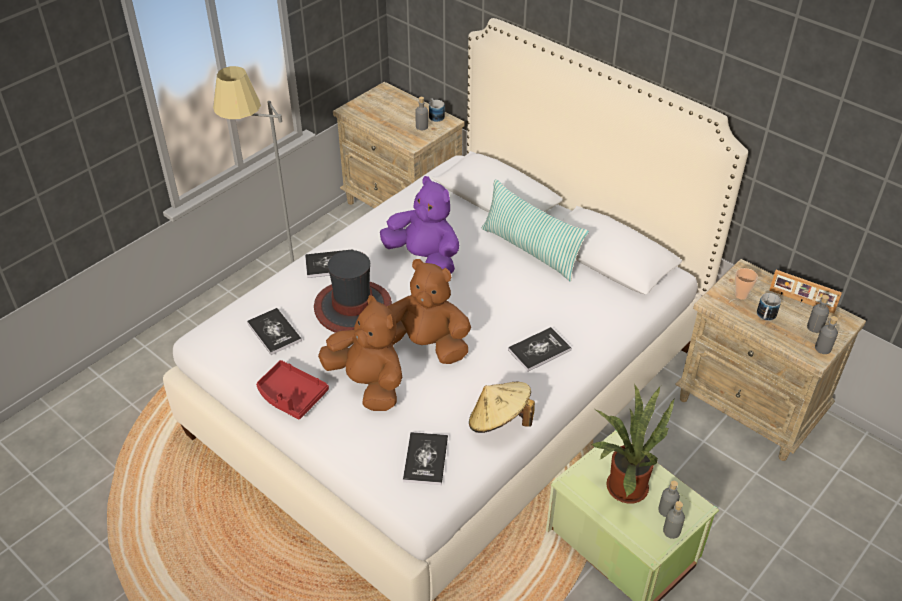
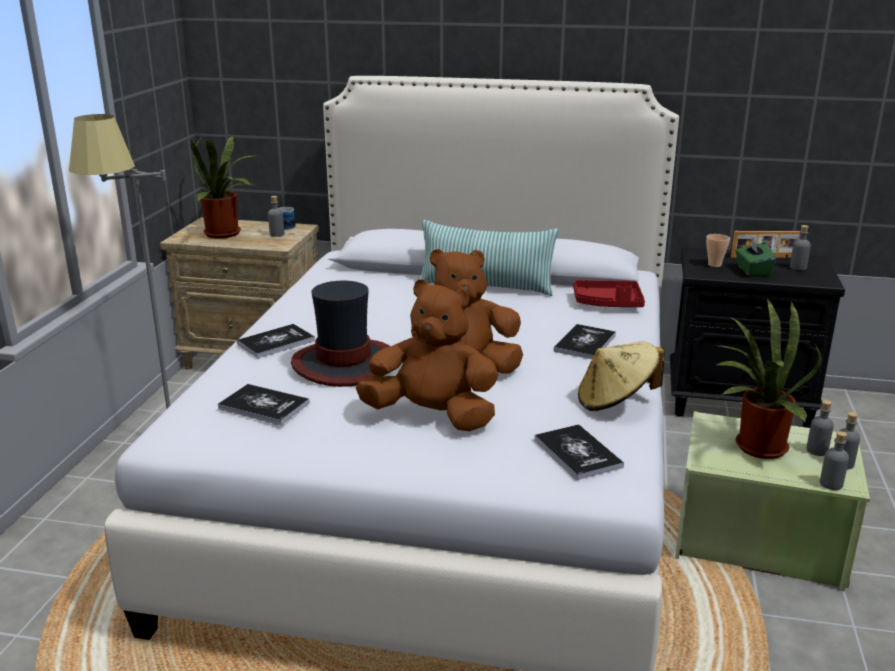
camera: 30 degrees left, 20 degrees down
(291, 396) = (346, 453): red tray -> red tray (608, 303)
(386, 114) = (226, 234): none -> potted plant
(424, 259) = (382, 315): purple plush toy -> none
(750, 408) = (740, 402): beige nightstand -> black nightstand
(765, 317) = (752, 271): mug -> green tissue box
(823, 348) = (823, 276): grey bottle -> grey bottle (831, 484)

